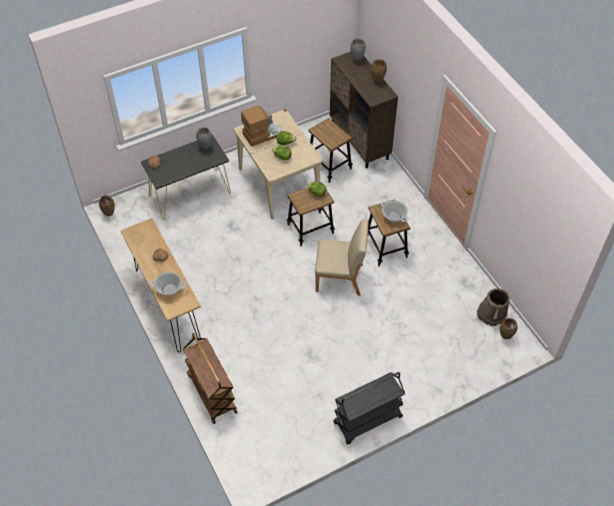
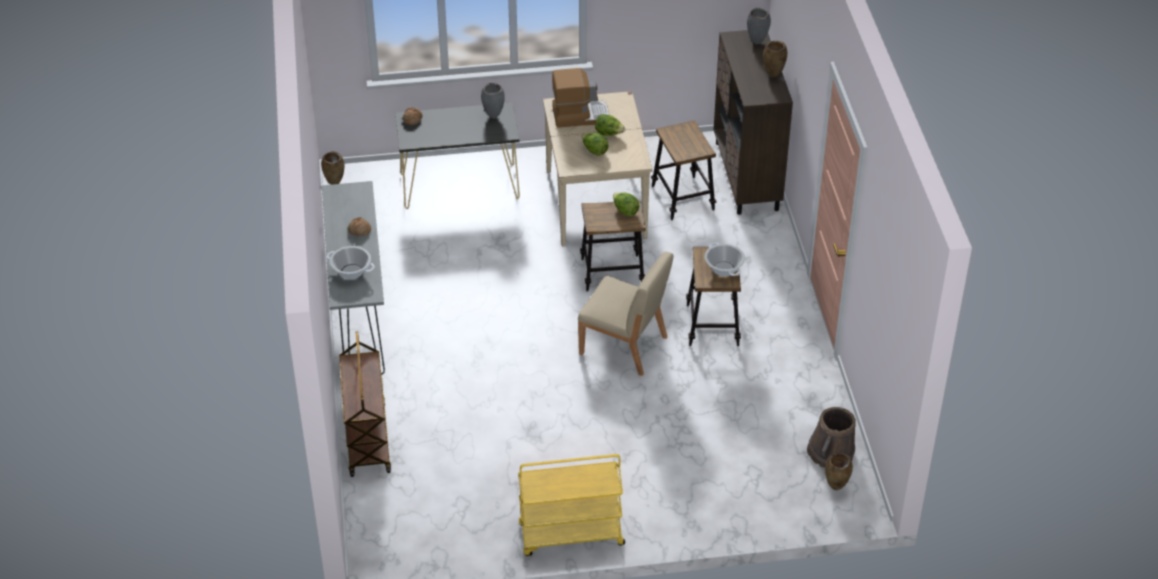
camera: 20 degrees right, 10 degrees down
(167, 305) = (360, 316): brown console table -> grey console table
(367, 421) = (570, 535): black cart -> yellow cart

